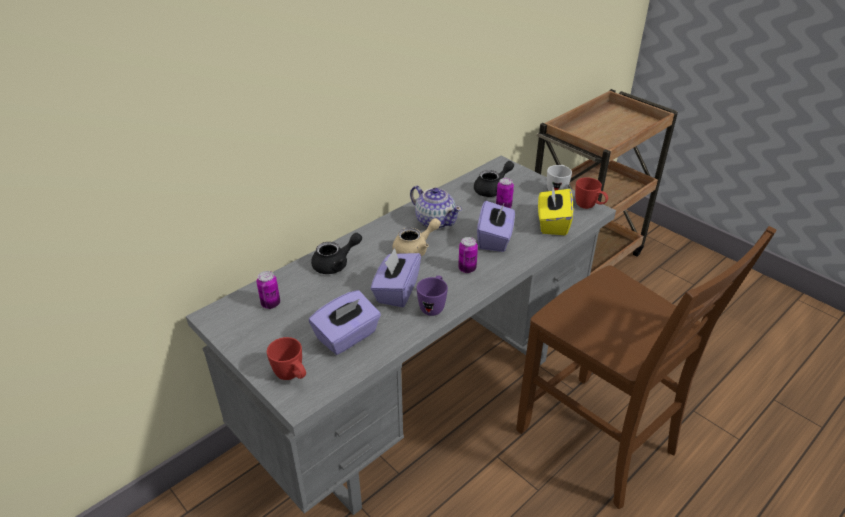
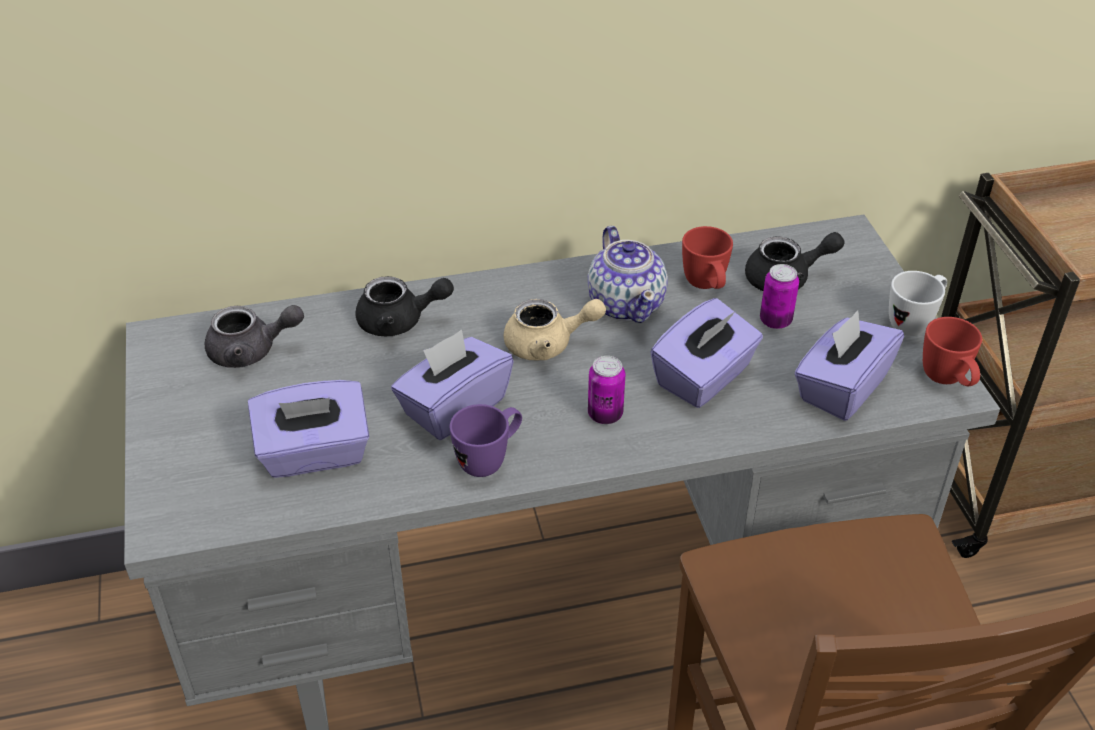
camera: 30 degrees right, 5 degrees up
(270, 304) = (252, 351): can -> grey teapot
(292, 376) = (186, 484): red mug -> red mug (706, 287)
(552, 223) = (841, 388): yellow tissue box -> purple tissue box

